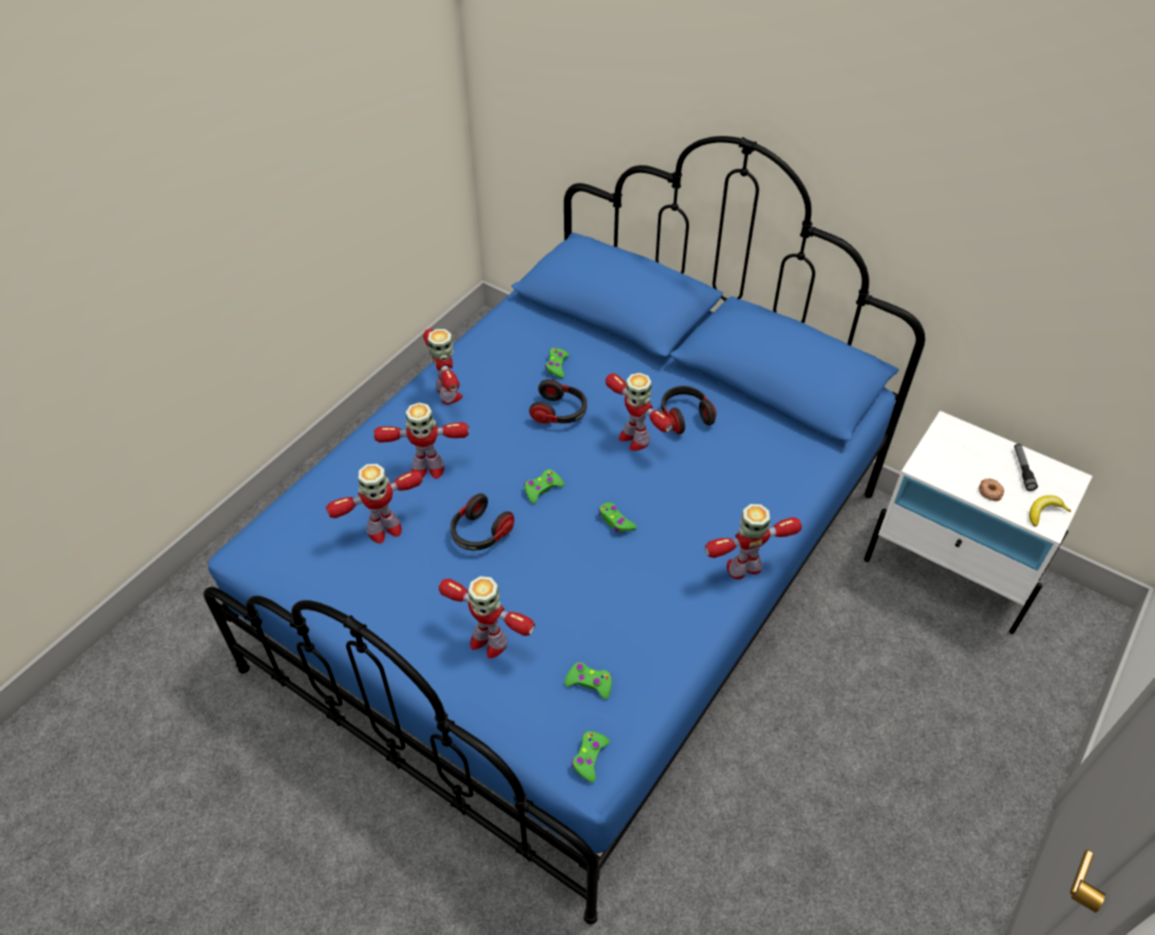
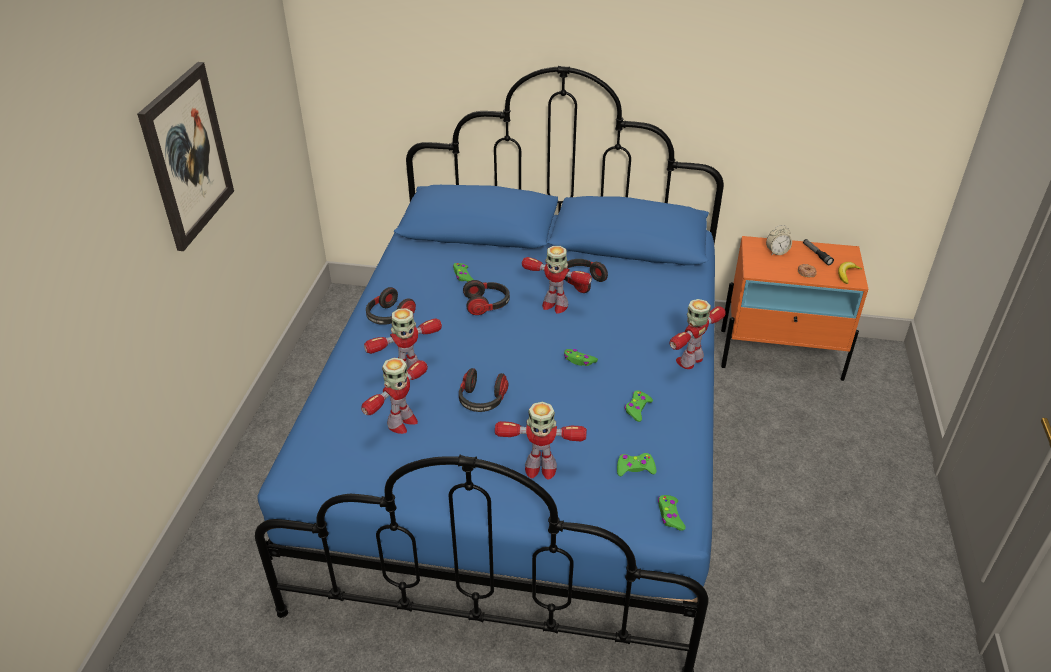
camera: 25 degrees left, 10 degrees down
(258, 164) = (187, 156): none -> picture
(448, 394) = (389, 317): toy robot -> headphones
(542, 489) = (509, 357): green game controller -> green game controller (637, 409)
(952, 570) = (781, 354): white nightstand -> orange nightstand
(970, 449) = (776, 252): none -> alarm clock

